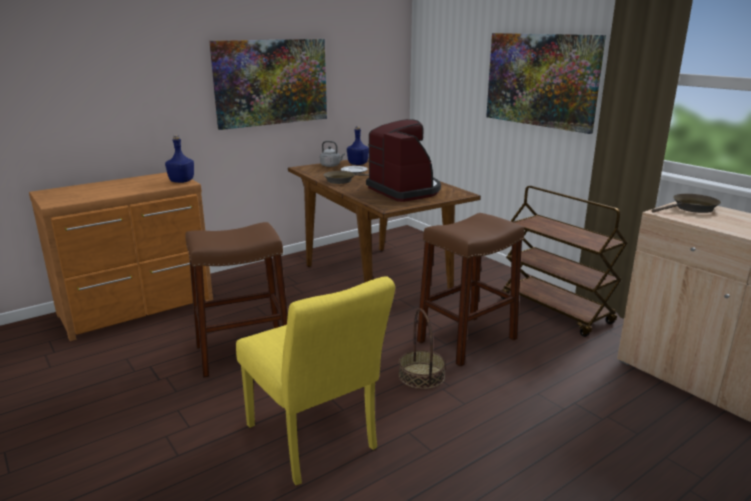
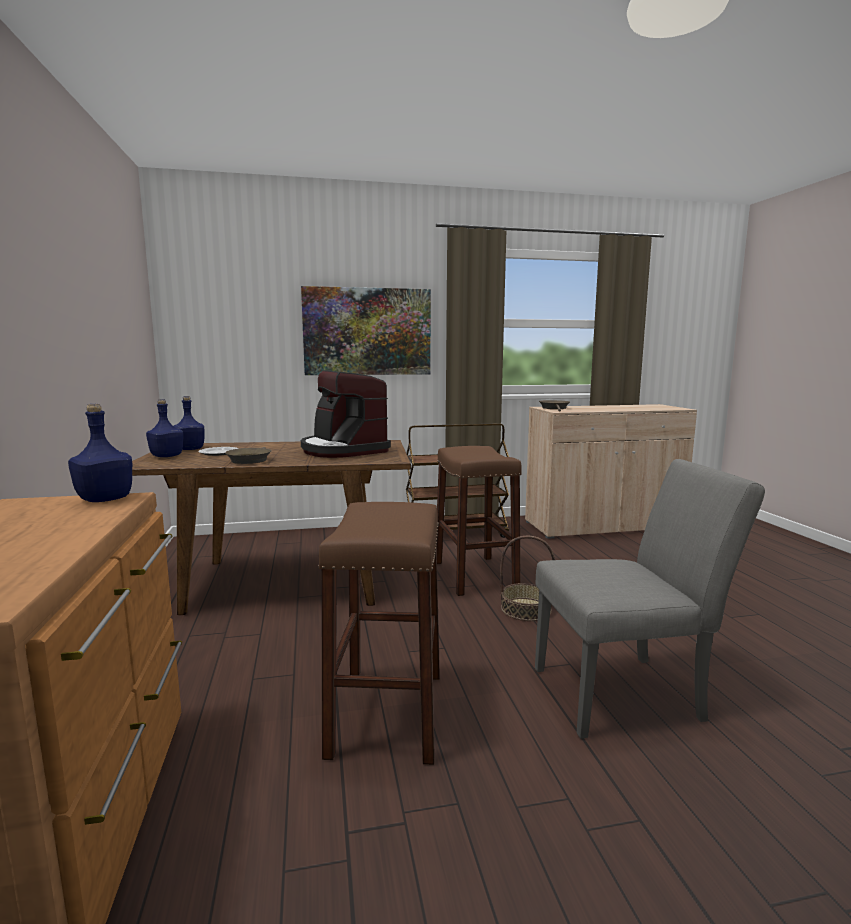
camera: 65 degrees left, 10 degrees down
(271, 82) = (72, 329): picture -> none
(316, 442) = (628, 693): yellow chair -> grey chair
(331, 165) = (167, 456): grey kettle -> blue bottle
(405, 190) = (343, 450): coffee machine -> coffee machine turned 120 degrees counterclockwise

